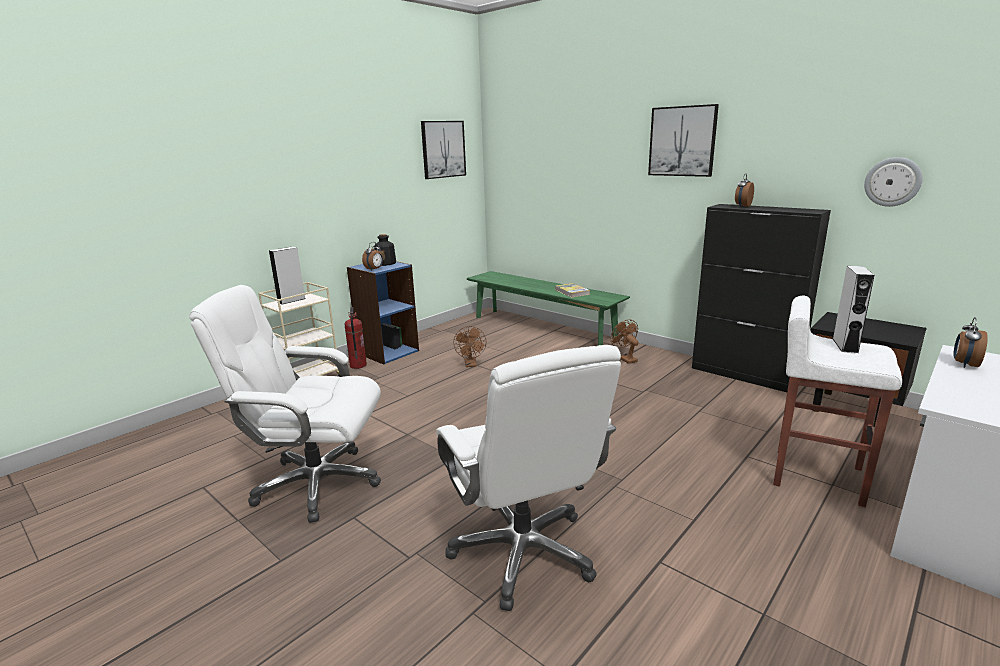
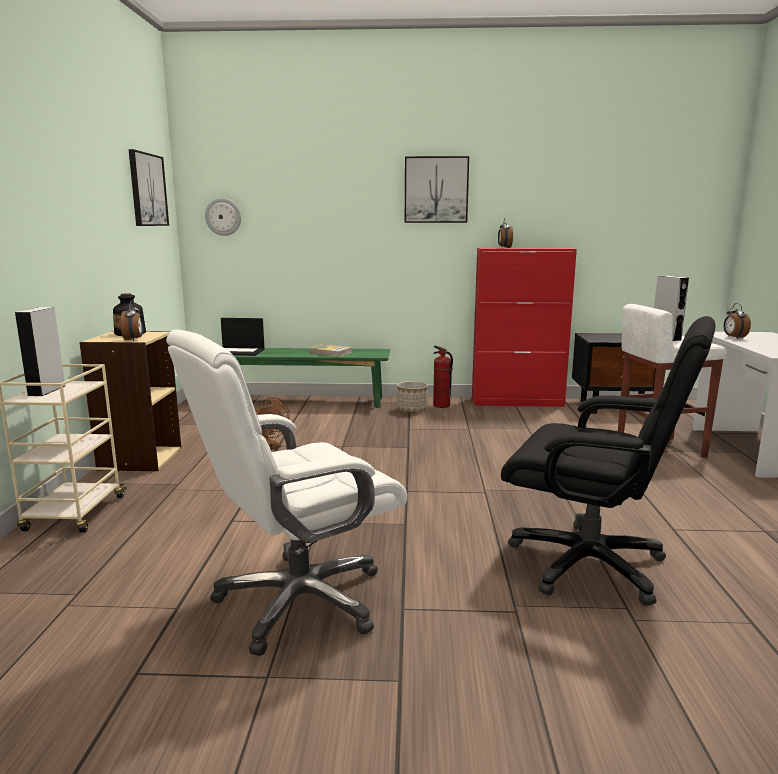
camera: 40 degrees left, 5 degrees down
(358, 365) = (121, 481): fire extinguisher -> fire extinguisher (441, 405)
(388, 352) = (139, 459): blue bookcase -> beige bookcase
(509, 280) = (239, 352): none -> laptop
(523, 552) = (589, 564): white office chair -> black office chair
(625, 359) = (412, 410): brown fan -> planter
(745, 375) = (517, 402): black cabinet -> red cabinet
(892, 182) = (609, 223): wall clock -> wall clock (223, 217)

